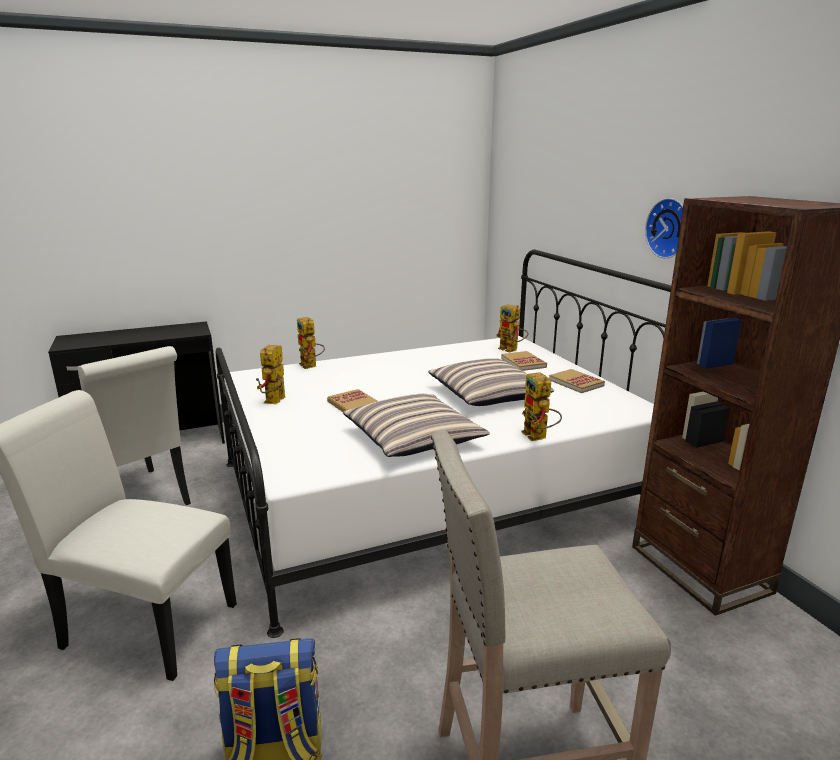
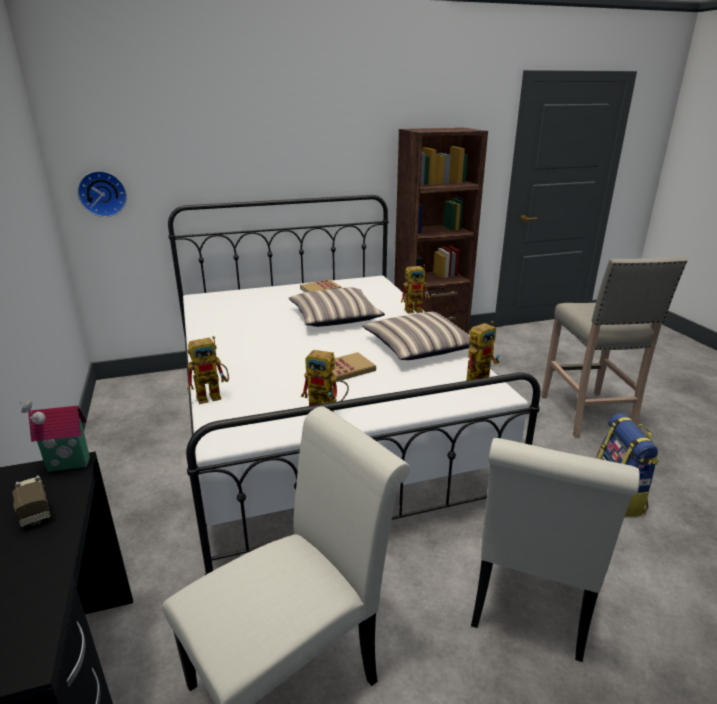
camera: 85 degrees left, 5 degrees up
(166, 332) = (34, 507): none -> toy truck
(198, 332) = (67, 466): none -> toy house
(512, 350) = (227, 300): toy robot -> toy robot (480, 378)
(523, 363) = (266, 300): book -> none
(670, 228) = (340, 157): wall clock -> wall clock (103, 193)

